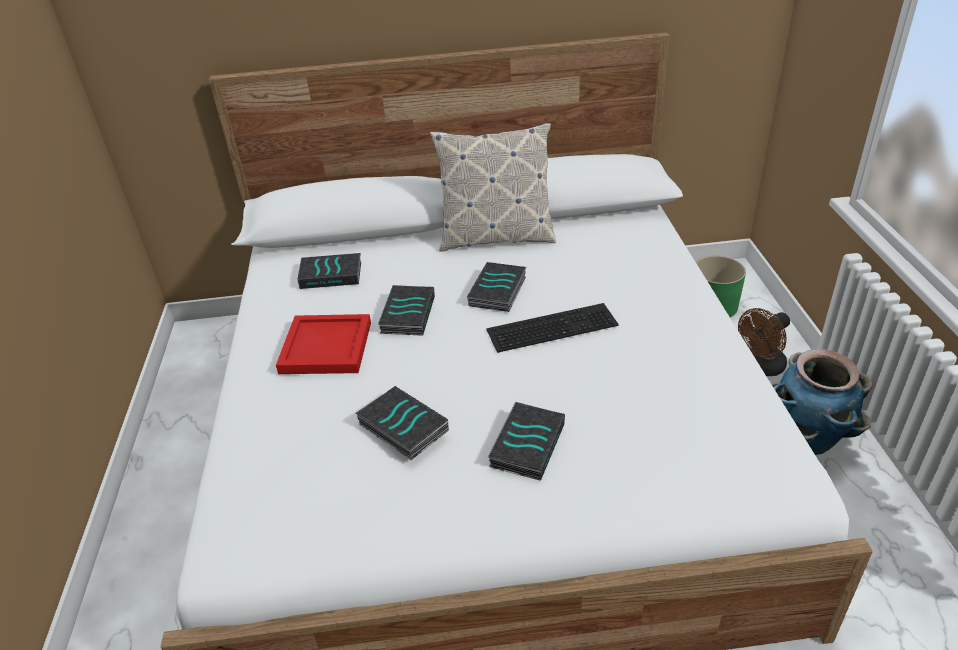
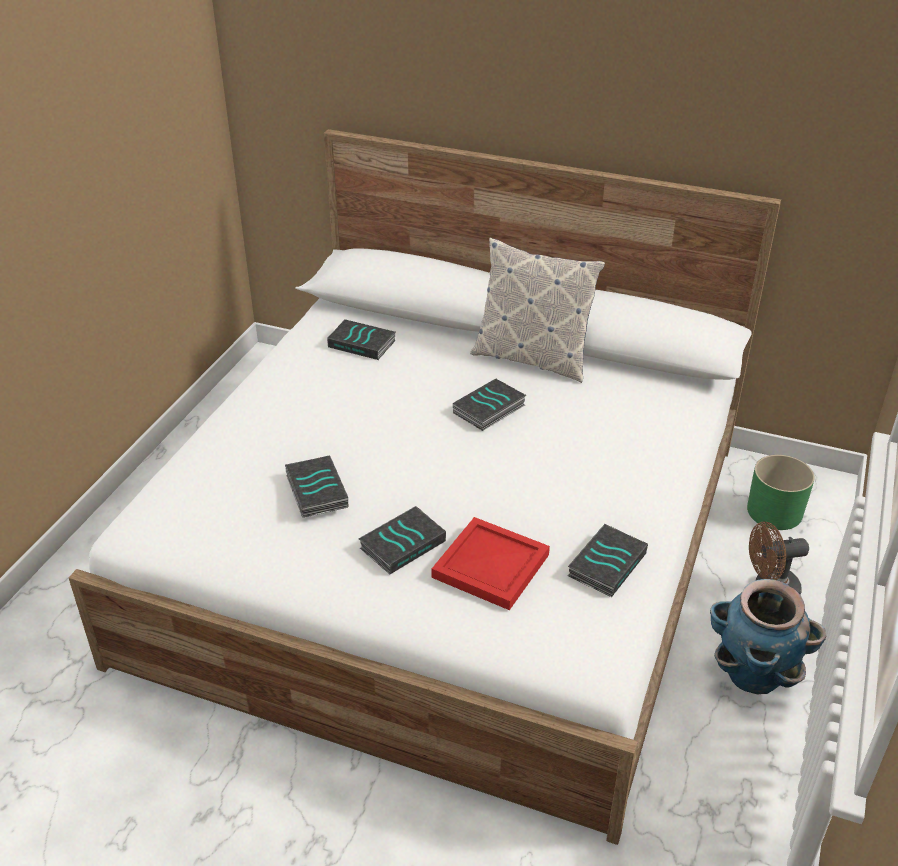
camera: 25 degrees right, 0 degrees up
(327, 348) = (311, 406): red tray -> red tray (491, 567)
(407, 314) = (395, 401): book -> book (606, 563)
(552, 326) = (508, 457): keyboard -> none

